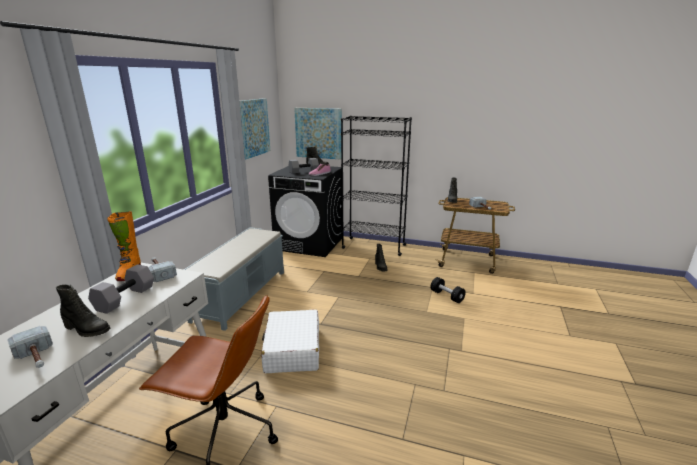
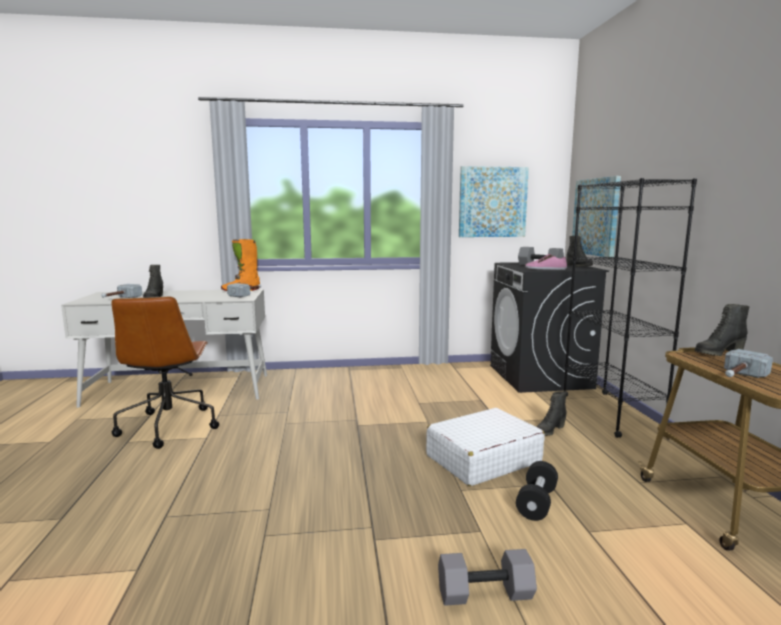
camera: 65 degrees right, 10 degrees down
(125, 299) = (199, 296): grey dumbbell -> grey dumbbell (484, 595)
(241, 294) = (377, 378): grey bench -> none
(292, 350) = (297, 423): white suitcase -> white suitcase (482, 459)

